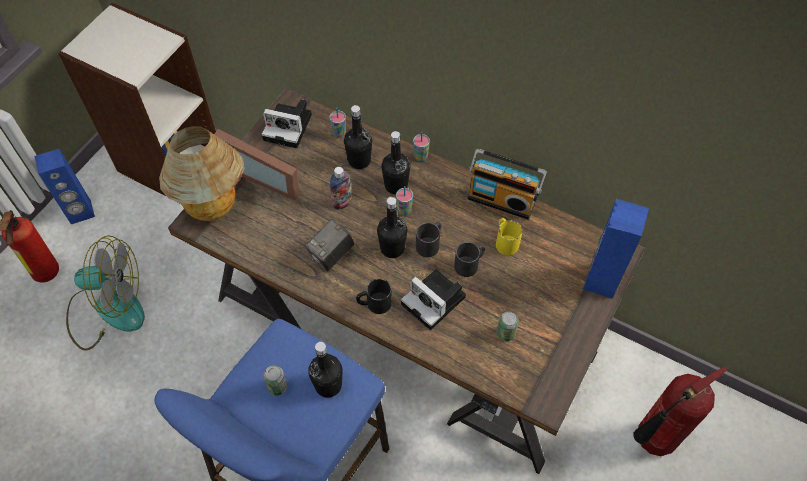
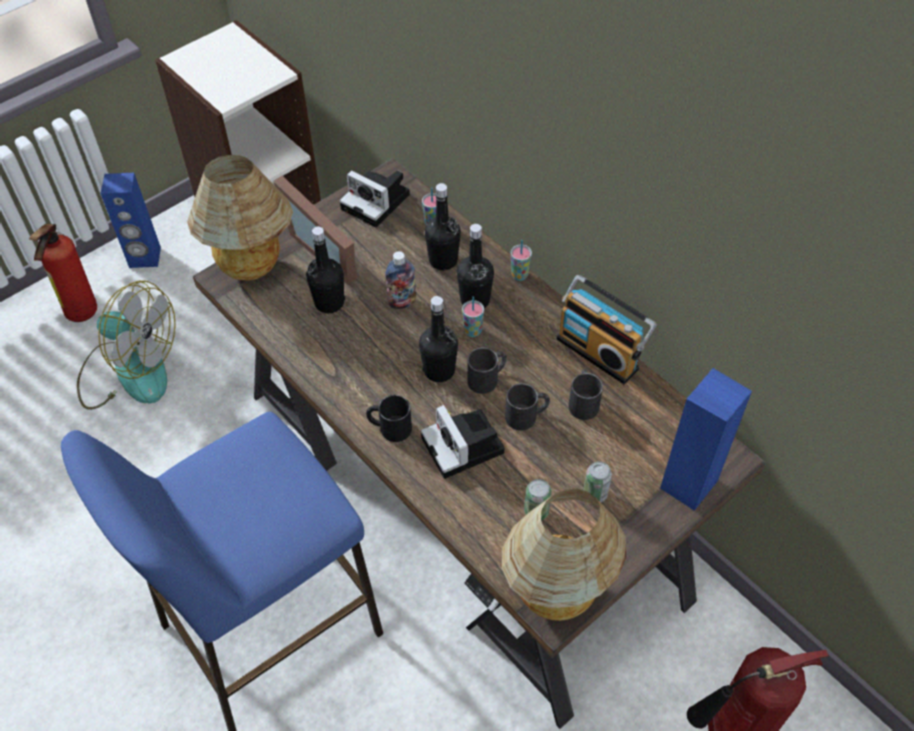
camera: 20 degrees right, 5 degrees down
(277, 387) = (233, 487): can -> can (595, 494)
(328, 385) = (292, 503): black bottle -> black bottle (329, 303)
(332, 255) = (363, 358): camera -> none
(505, 241) = (583, 401): yellow mug -> black mug
(544, 388) = (557, 593): none -> table lamp

